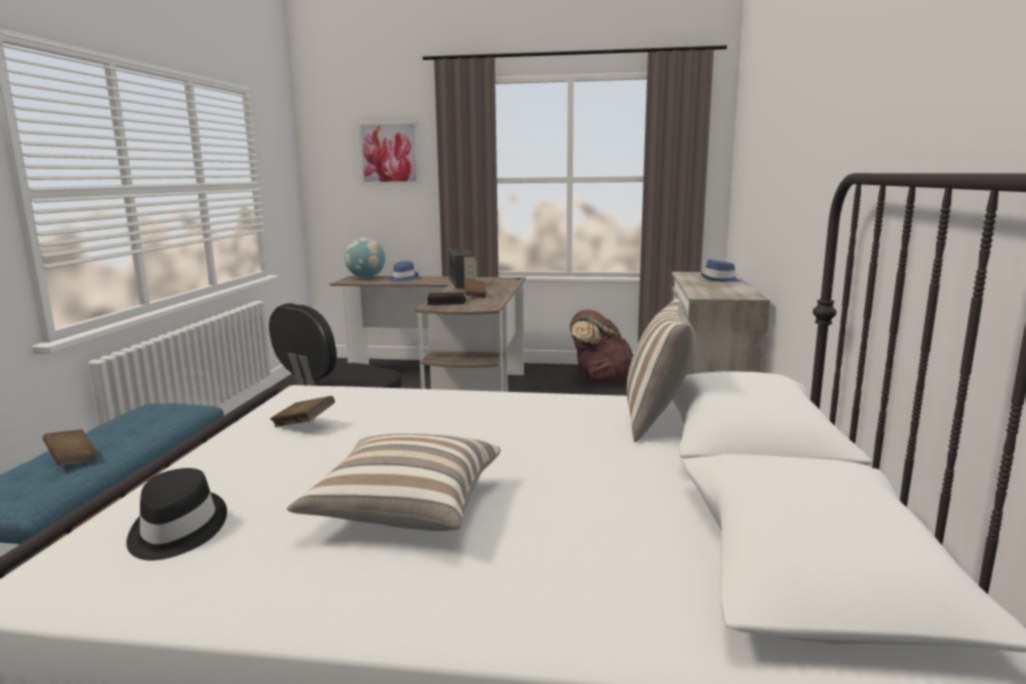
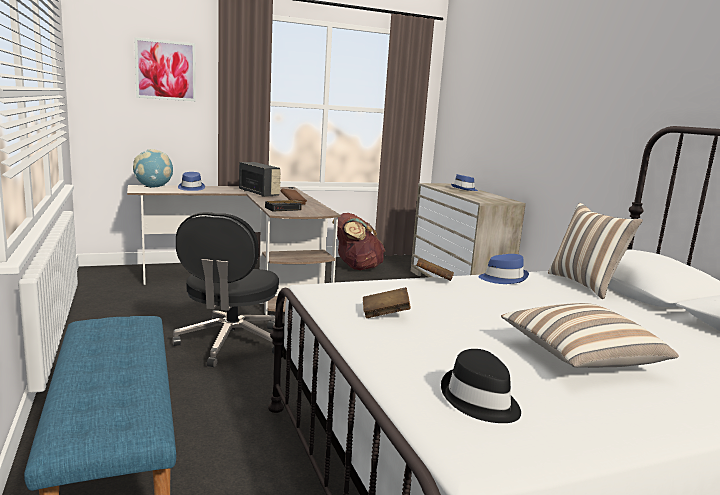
camera: 30 degrees left, 0 degrees up
(72, 459) = (113, 381): brown book -> brown book (433, 279)
(550, 400) = (503, 278): none -> blue hat

